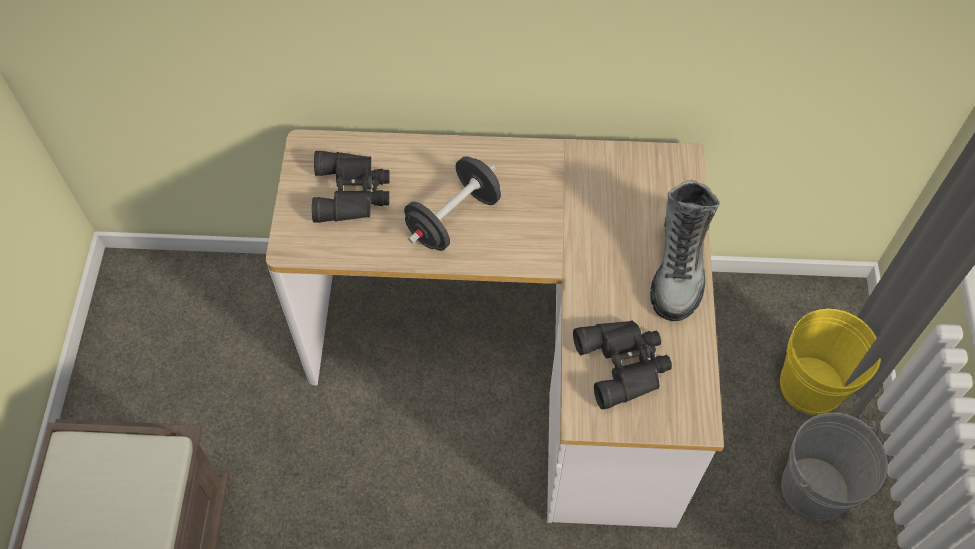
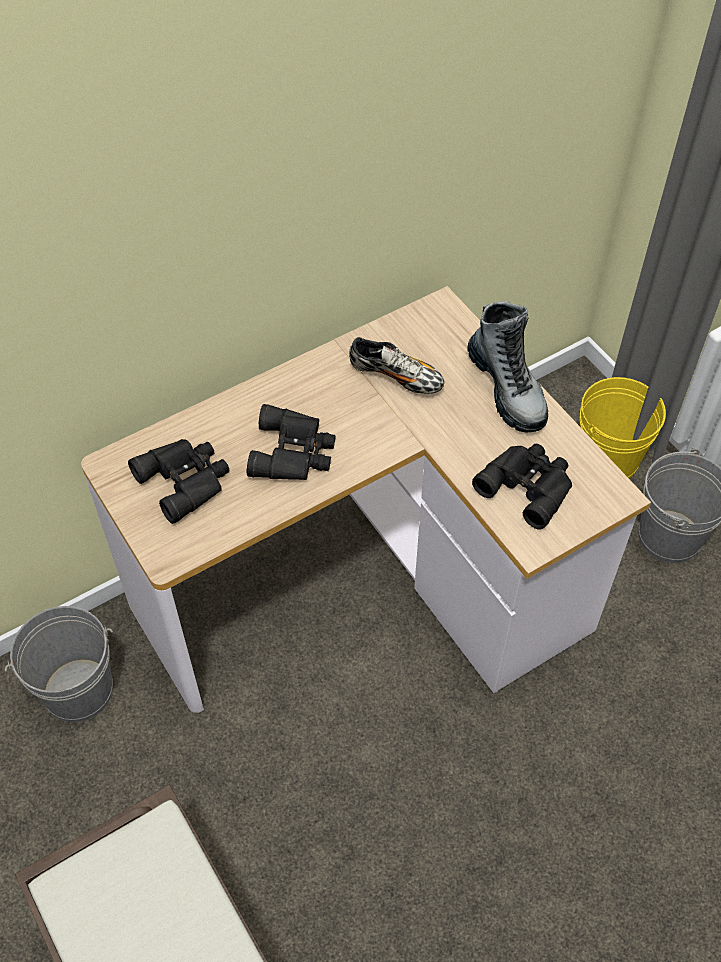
camera: 35 degrees left, 5 degrees down
(242, 312) = (78, 690): none -> grey bucket
(453, 218) = (294, 452): black dumbbell -> black binoculars
(589, 201) = (396, 377): none -> shoe

